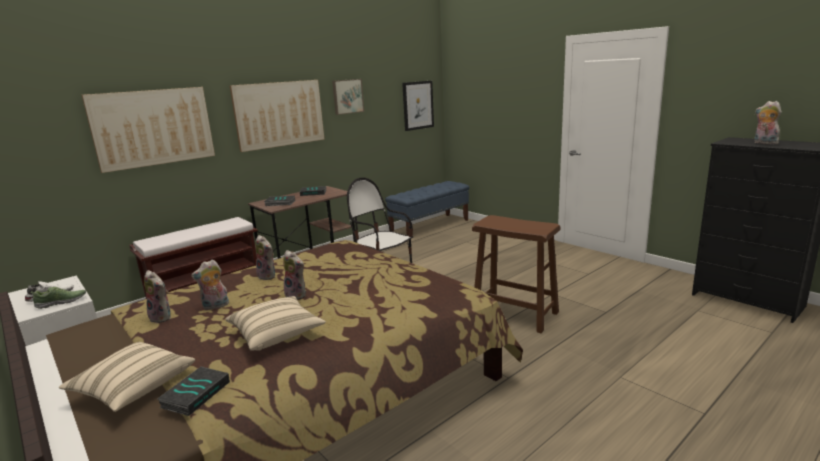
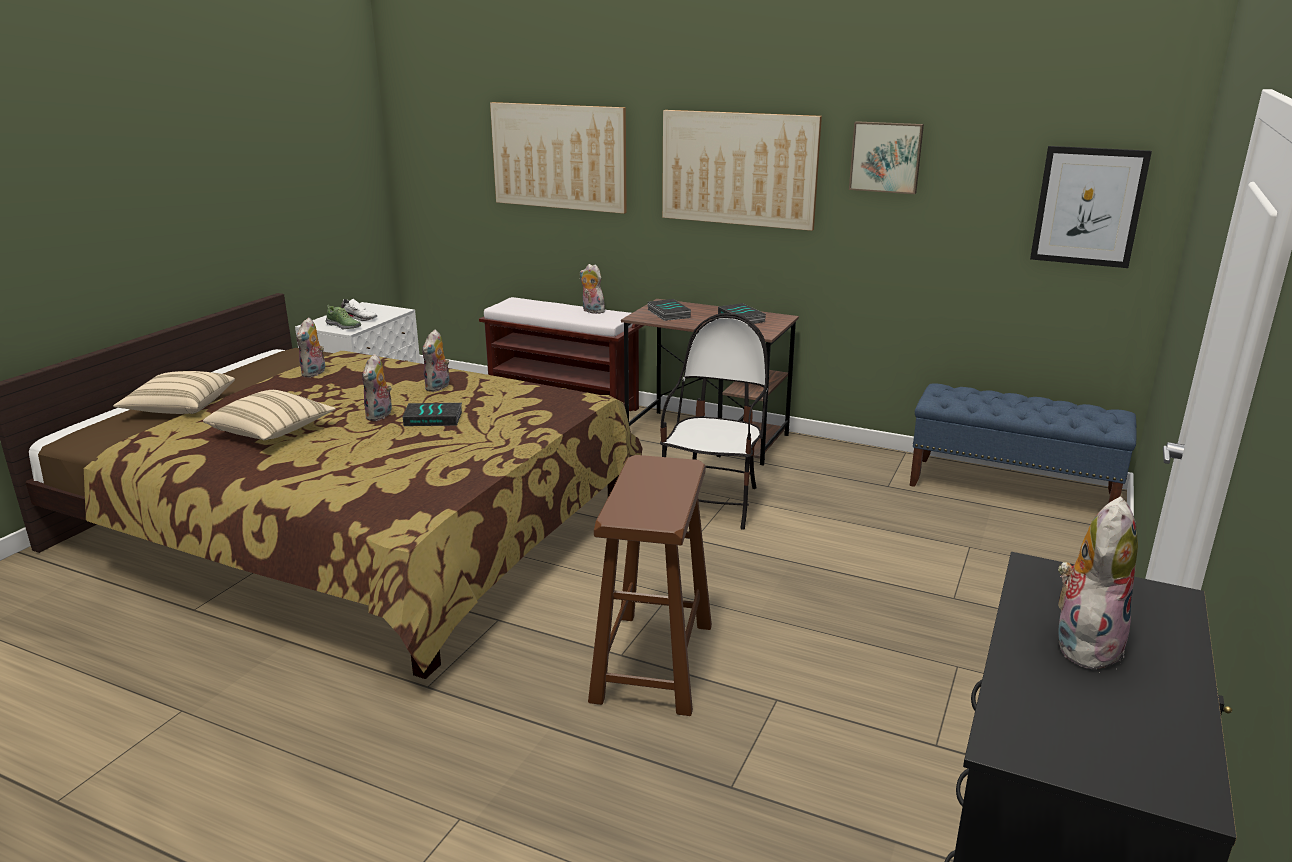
camera: 65 degrees right, 5 degrees up
(195, 394) = (156, 431): book -> book (434, 418)
(215, 306) = (343, 386): plush toy -> plush toy (591, 311)

